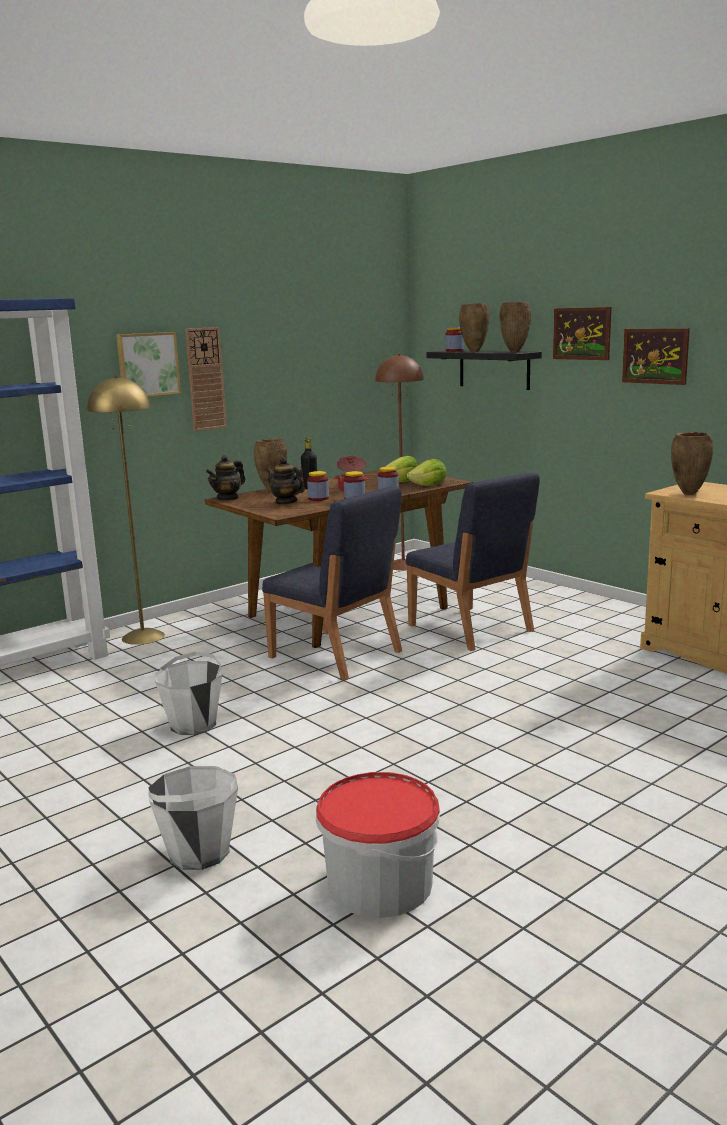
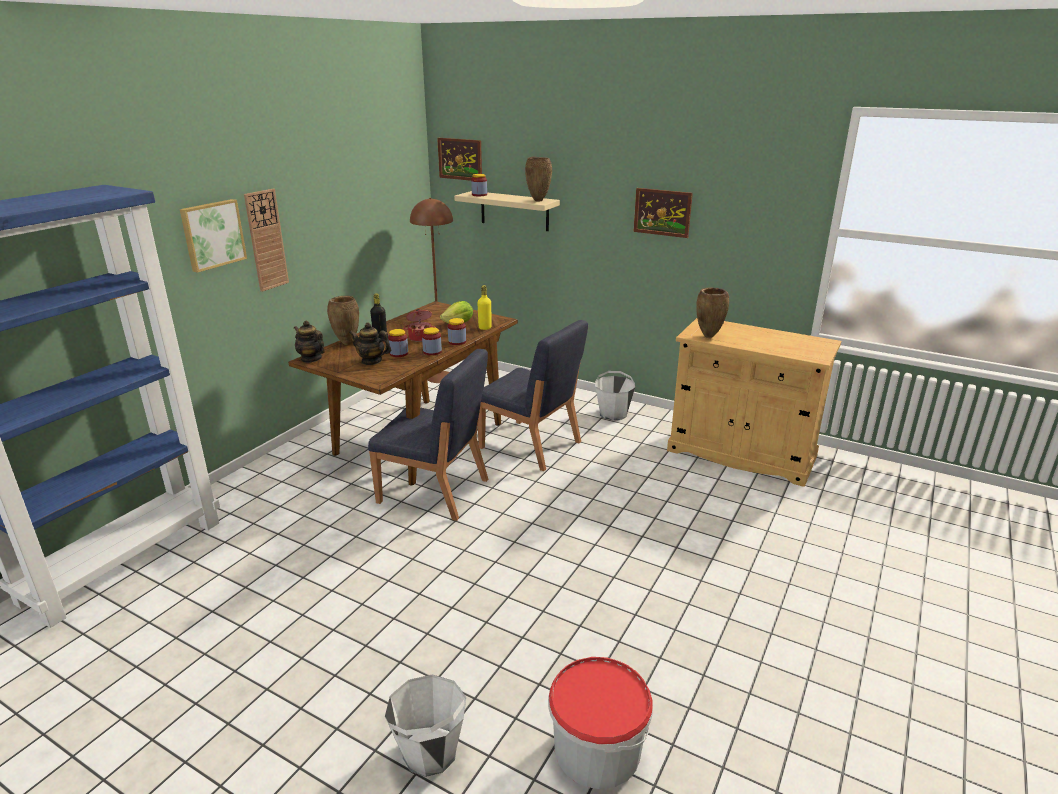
camera: 20 degrees left, 10 degrees up
(143, 637) = (242, 493): yellow floor lamp -> none
(193, 724) = (347, 597): white bucket -> white bucket (613, 413)
(227, 498) = (311, 359): teapot -> teapot turned 105 degrees clockwise
(429, 486) = (485, 328): lettuce -> yellow bottle
(473, 351) = (499, 198): brown vase -> none
(494, 369) = (514, 211): black shelf -> beige shelf
(582, 333) = (597, 188): picture -> picture (460, 159)

